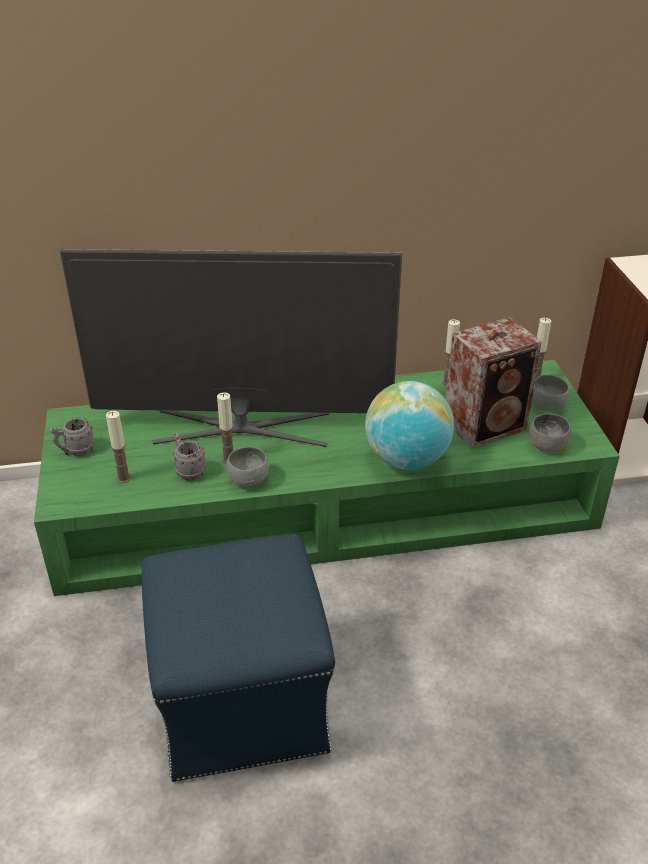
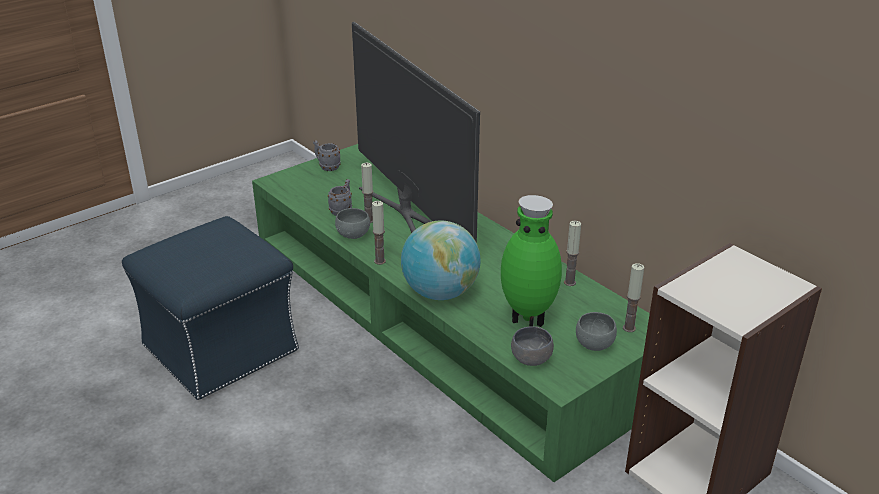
camera: 60 degrees right, 5 degrees down
(123, 478) = (315, 192): candle -> candle (379, 261)
(487, 425) = (528, 319): speaker -> green vase

